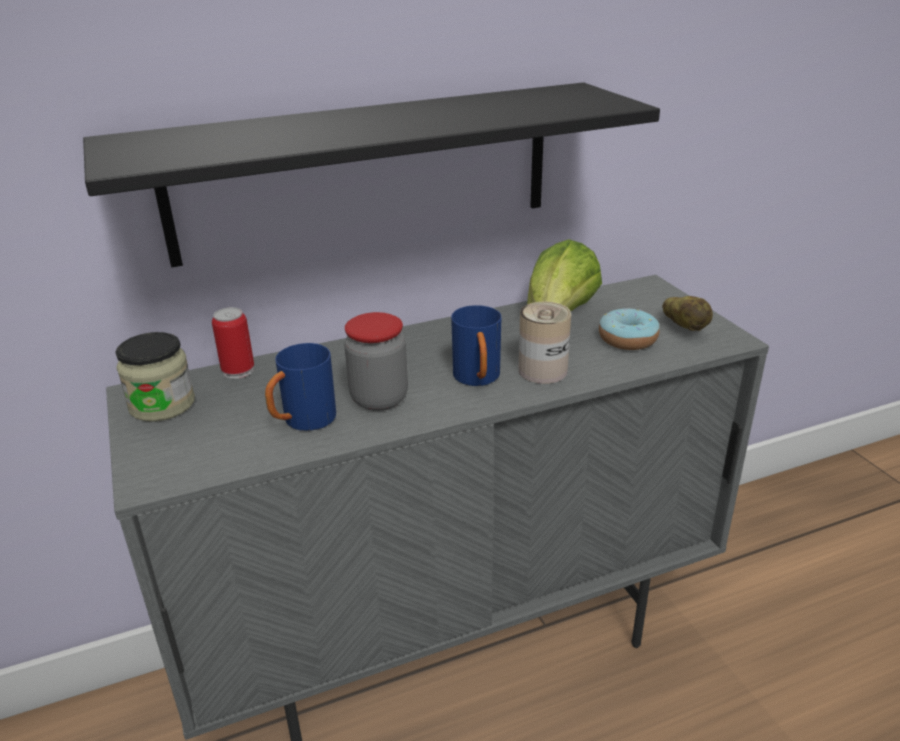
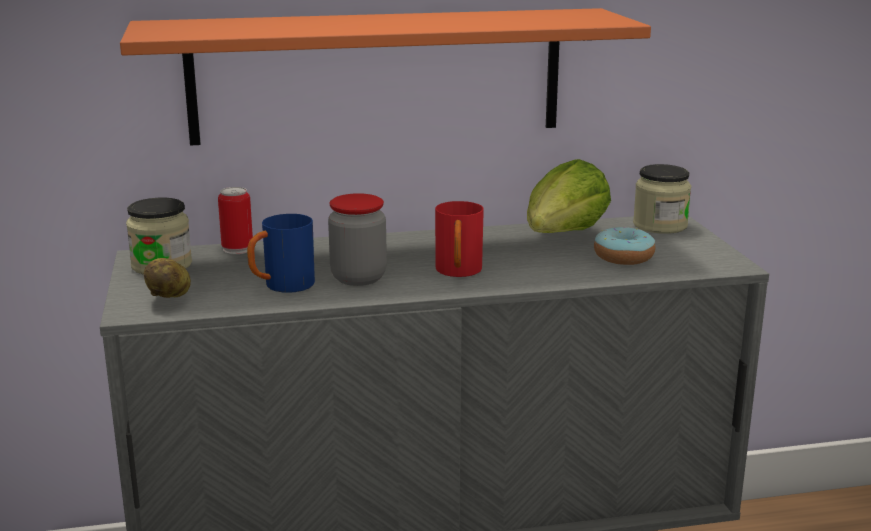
camera: 10 degrees right, 10 degrees down
(364, 172) = (377, 76): black shelf -> orange shelf
(478, 380) = (458, 273): blue mug -> red mug
(542, 371) = (524, 272): can -> none
(641, 293) = (660, 225): none -> jar
(684, 328) = (688, 254): potato -> potato (171, 296)

